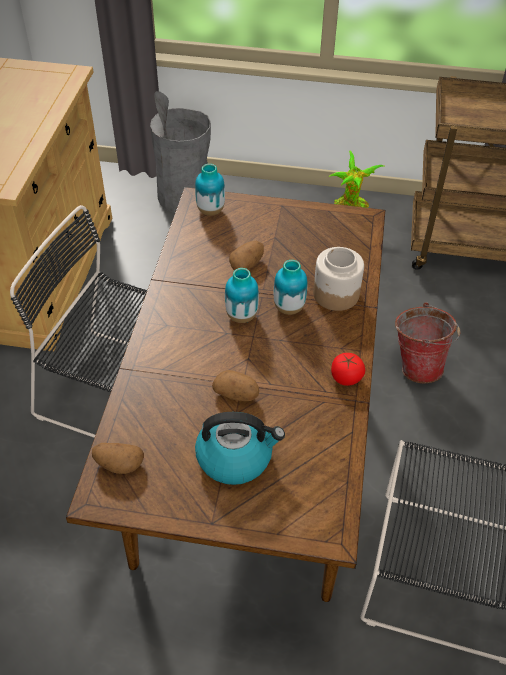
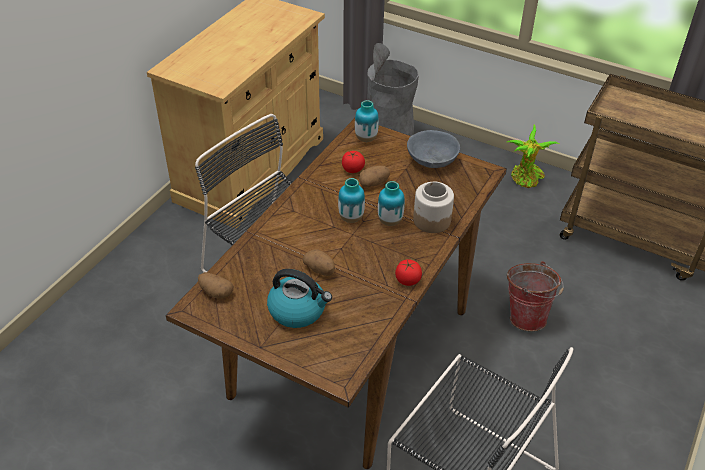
camera: 20 degrees right, 5 degrees down
(213, 253) = (353, 169): none -> tomato
(298, 218) = (432, 159): none -> grey bowl

